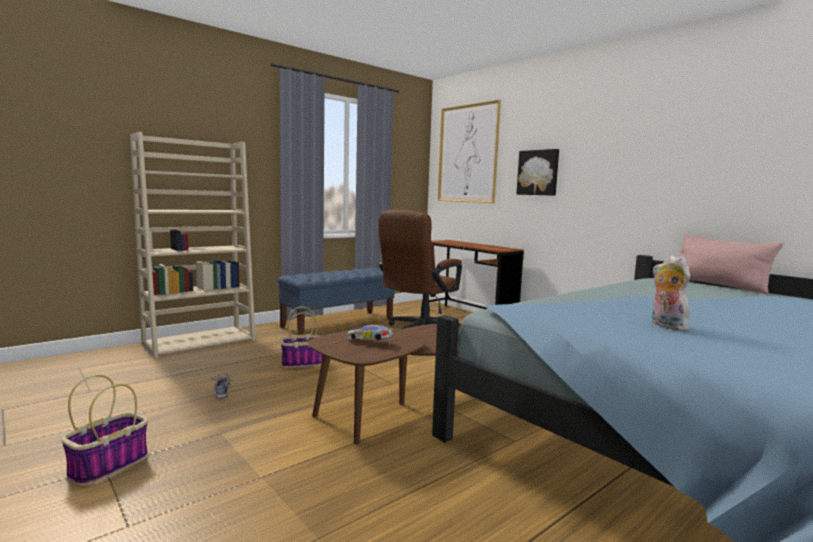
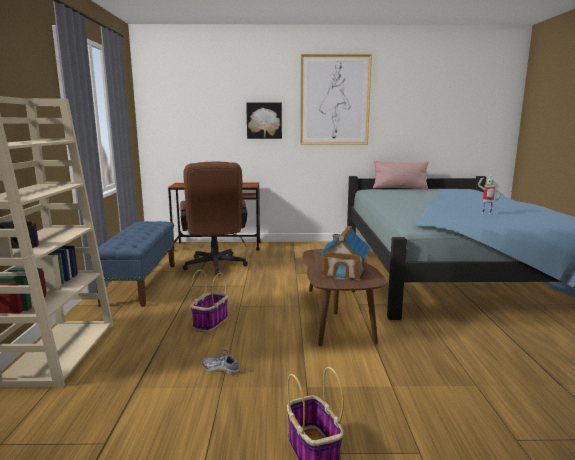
camera: 50 degrees left, 5 degrees up
(370, 342) = (344, 272): toy car -> toy house
(467, 154) = (186, 102): picture -> picture (334, 100)
(665, 326) = (486, 214): plush toy -> toy robot

